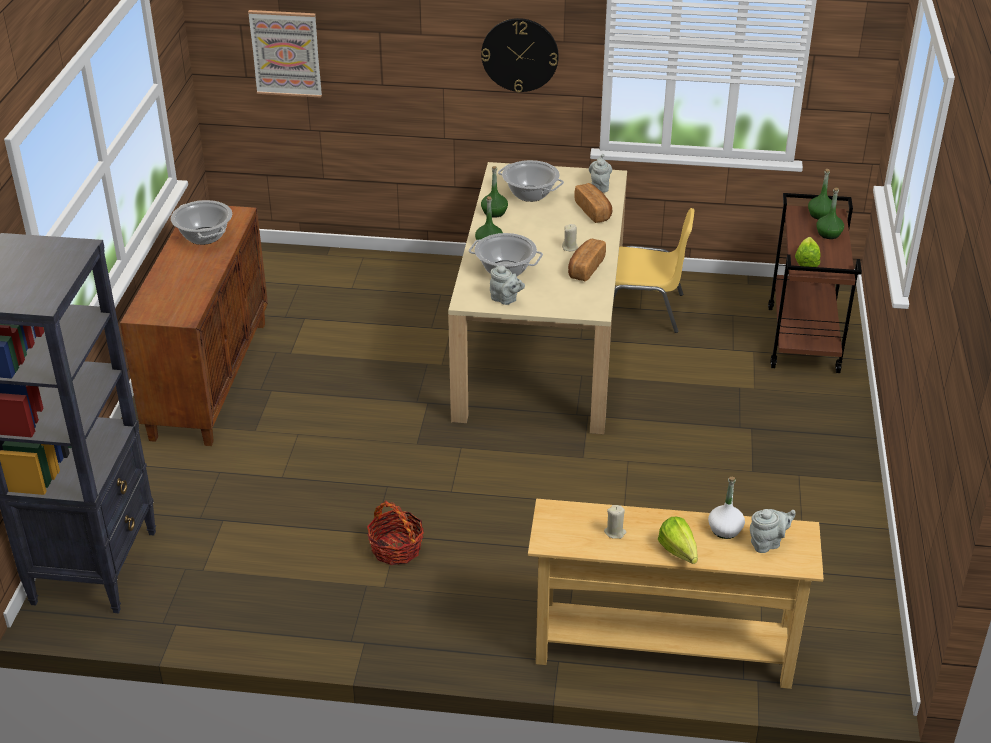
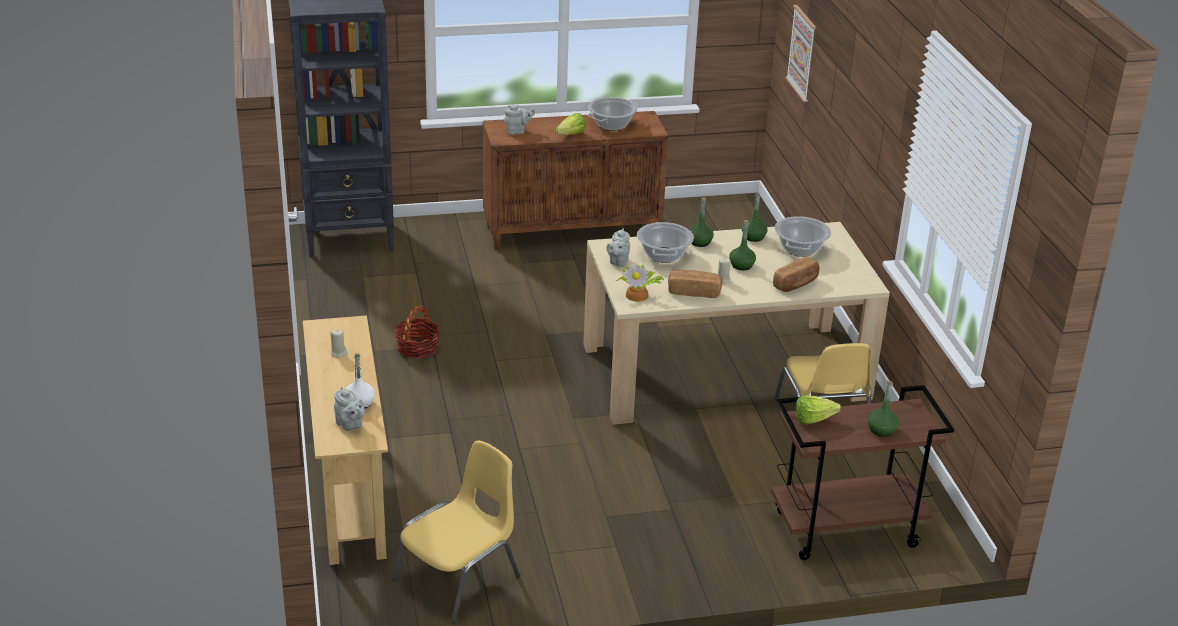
camera: 70 degrees right, 5 degrees down
(520, 54) = (879, 135): wall clock -> none
(577, 301) = (638, 294): none -> potted plant
(599, 186) = (844, 281): grey teapot -> grey teapot (517, 131)
(679, 555) = (321, 385): lettuce -> lettuce (568, 135)
(820, 215) = (917, 422): green bottle -> green bottle (741, 265)
(829, 590) = (459, 578): none -> yellow chair

